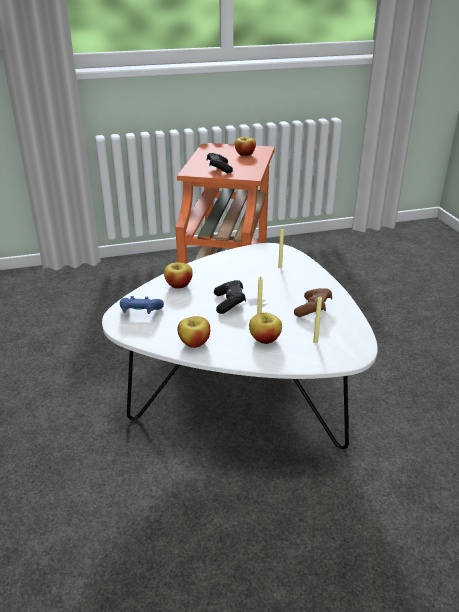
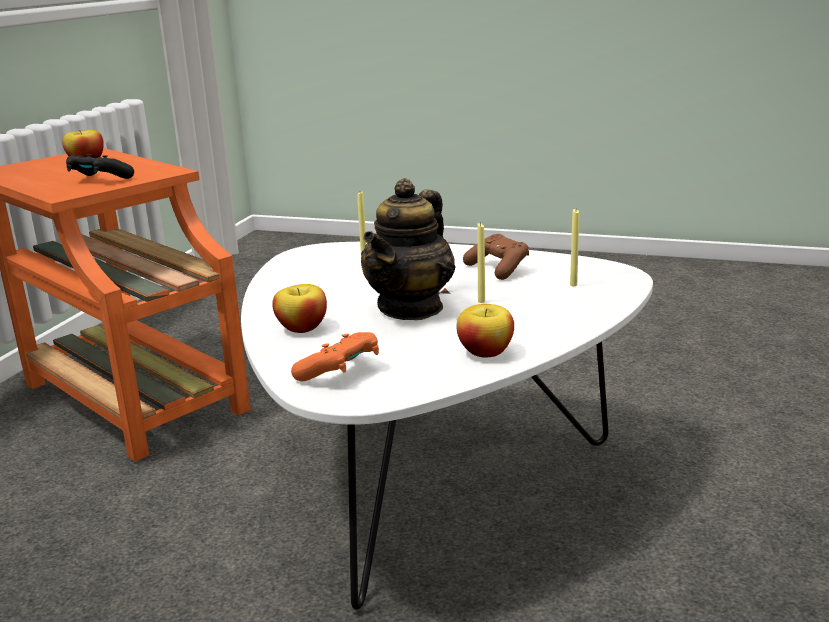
camera: 55 degrees left, 10 degrees down
(140, 312) = (340, 372): blue game controller -> orange game controller
(229, 303) = (411, 308): black game controller -> teapot
(265, 339) = (533, 309): apple -> none

